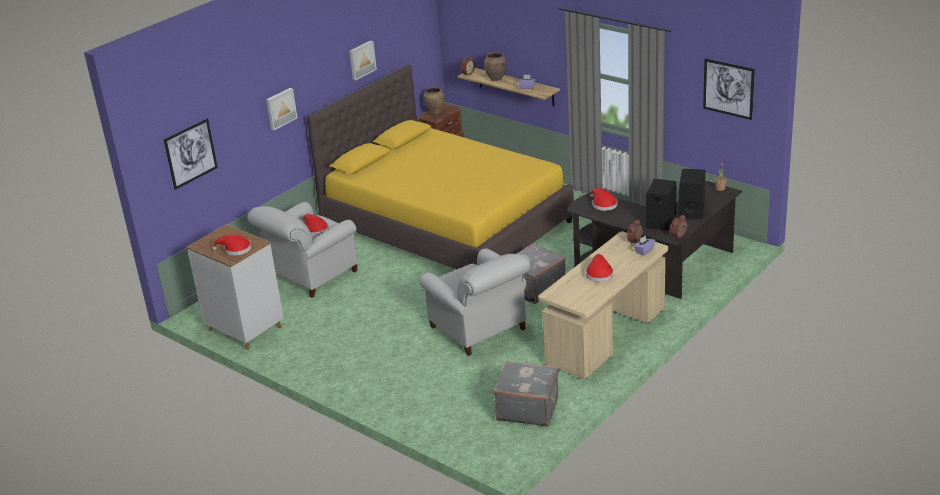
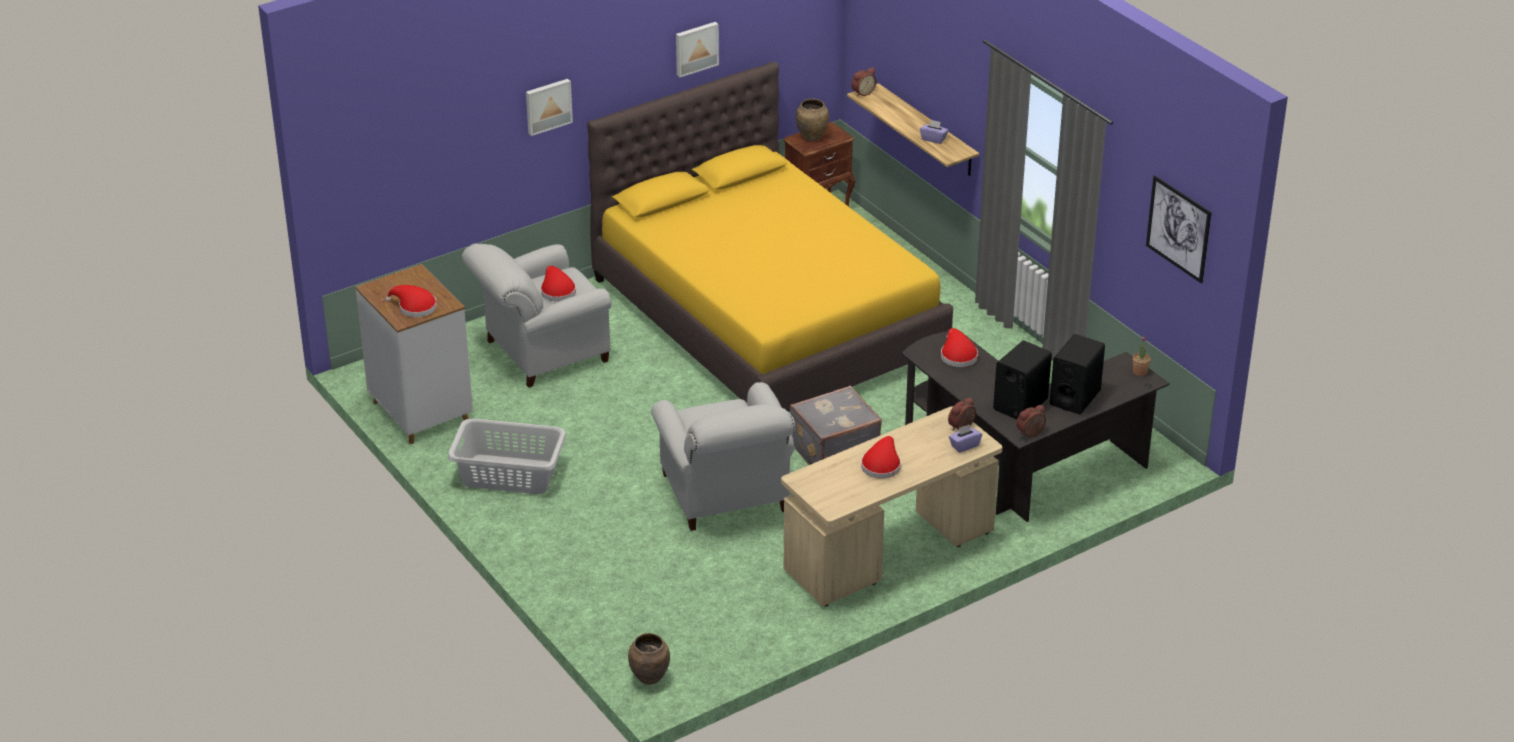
camera: 15 degrees right, 5 degrees up
(190, 153) = (395, 154): picture -> none
(326, 351) = (509, 474): none -> grey laundry basket
(496, 79) = (898, 113): brown vase -> brown vase (650, 678)
(527, 408) = (726, 627): grey suitcase -> none

